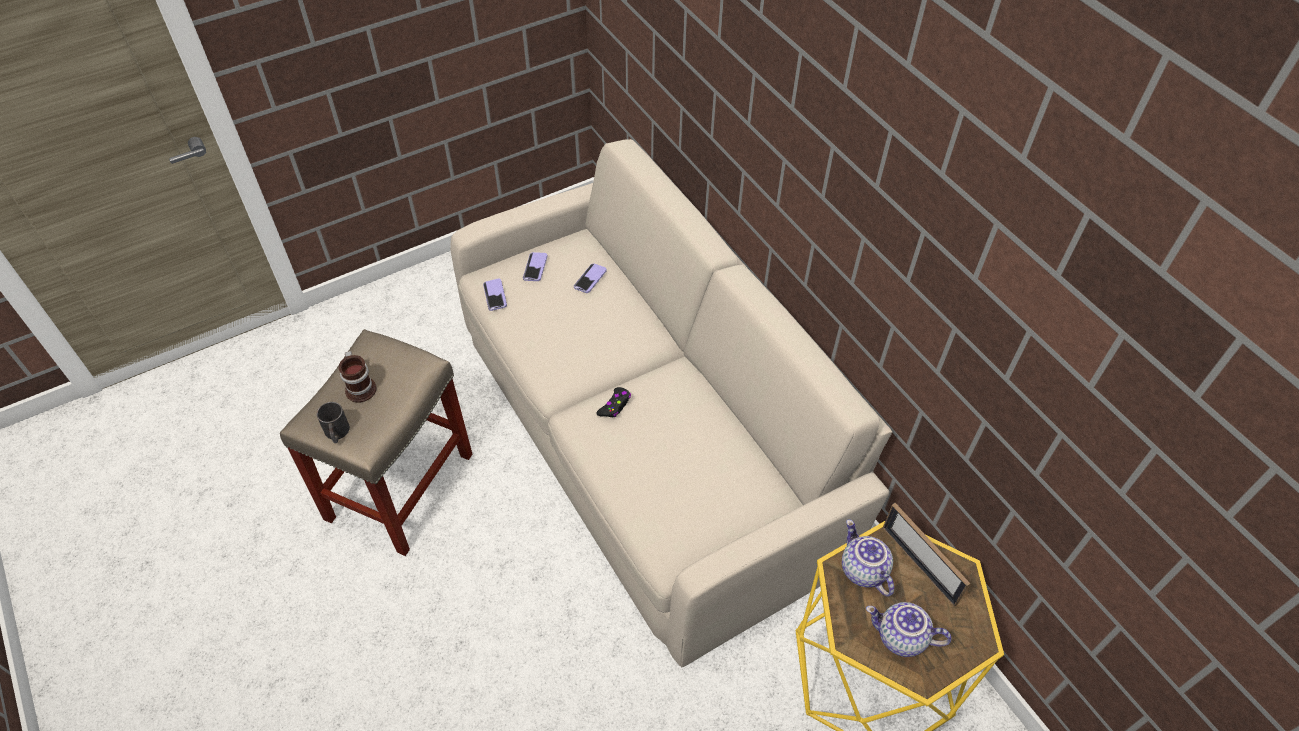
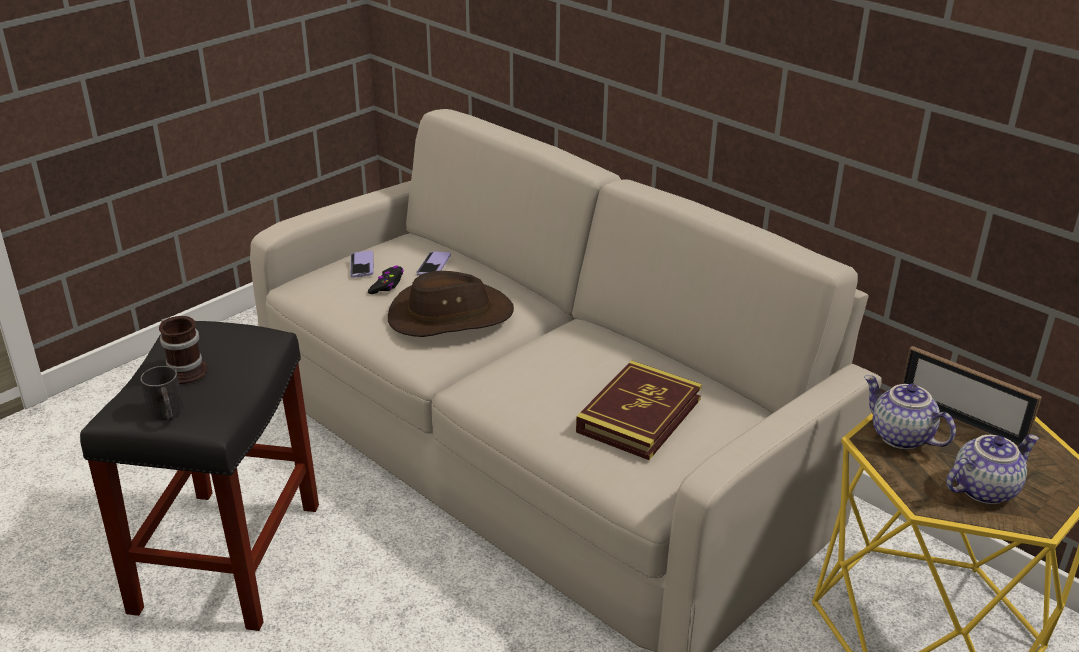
camera: 15 degrees left, 20 degrees down
(400, 484) = (228, 554): beige stool -> black stool
(495, 295) = (321, 294): phone -> none
(584, 340) = (449, 316): none -> brown hat
(615, 406) = (514, 366): black game controller -> black game controller (387, 285)
(689, 481) = (639, 415): none -> book
(900, 638) = (983, 488): teapot -> teapot turned 150 degrees clockwise

